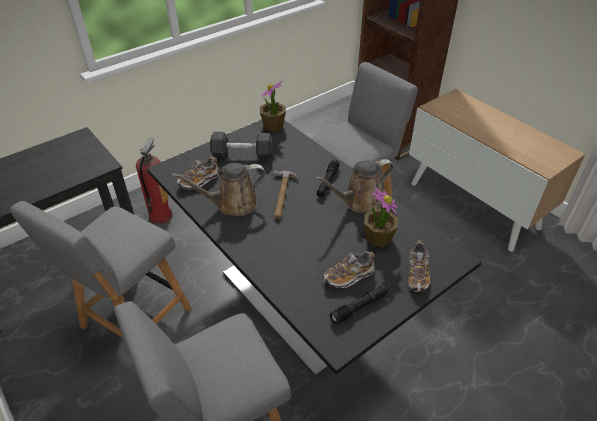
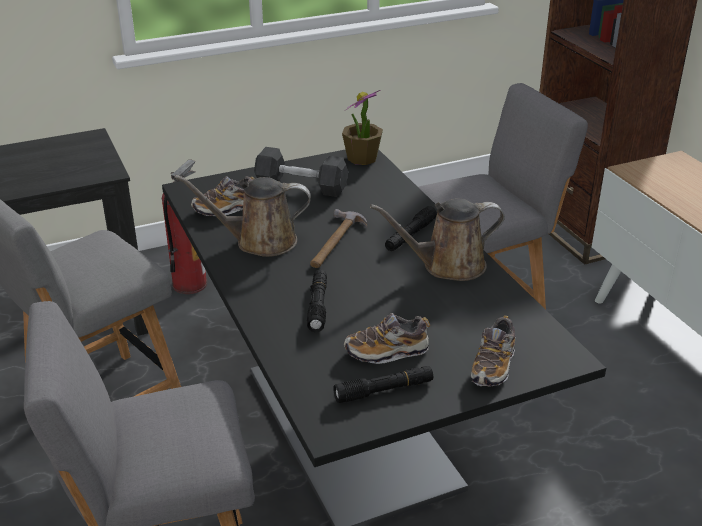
camera: 15 degrees right, 10 degrees down
(291, 249) = (318, 306): none -> black flashlight
(378, 238) = (454, 313): potted plant -> none

